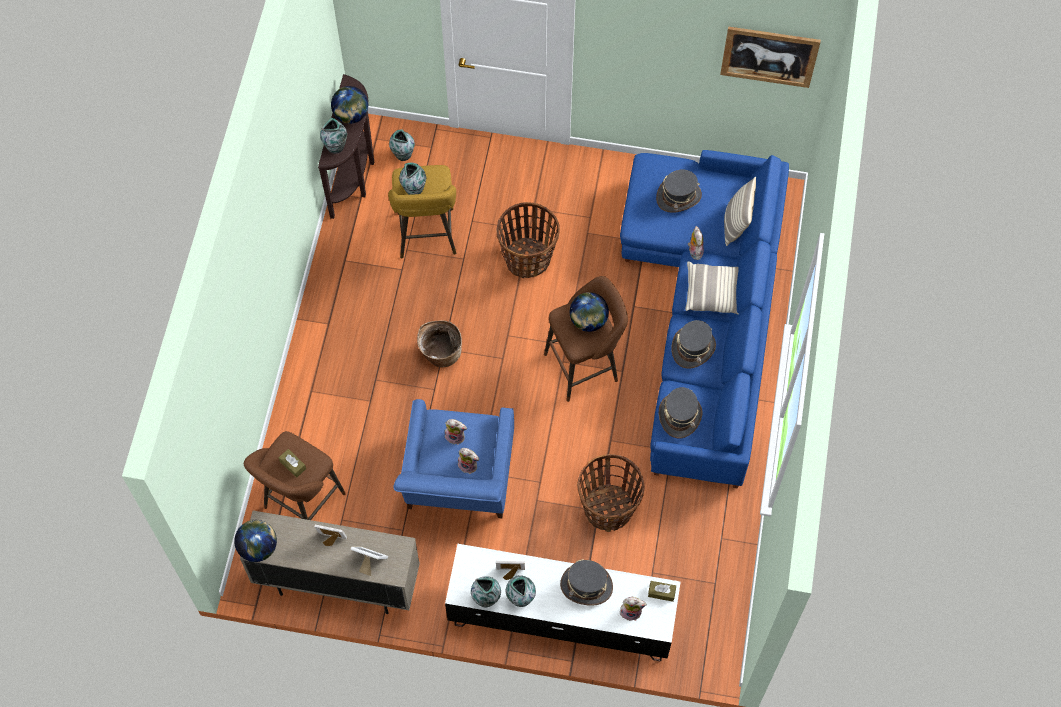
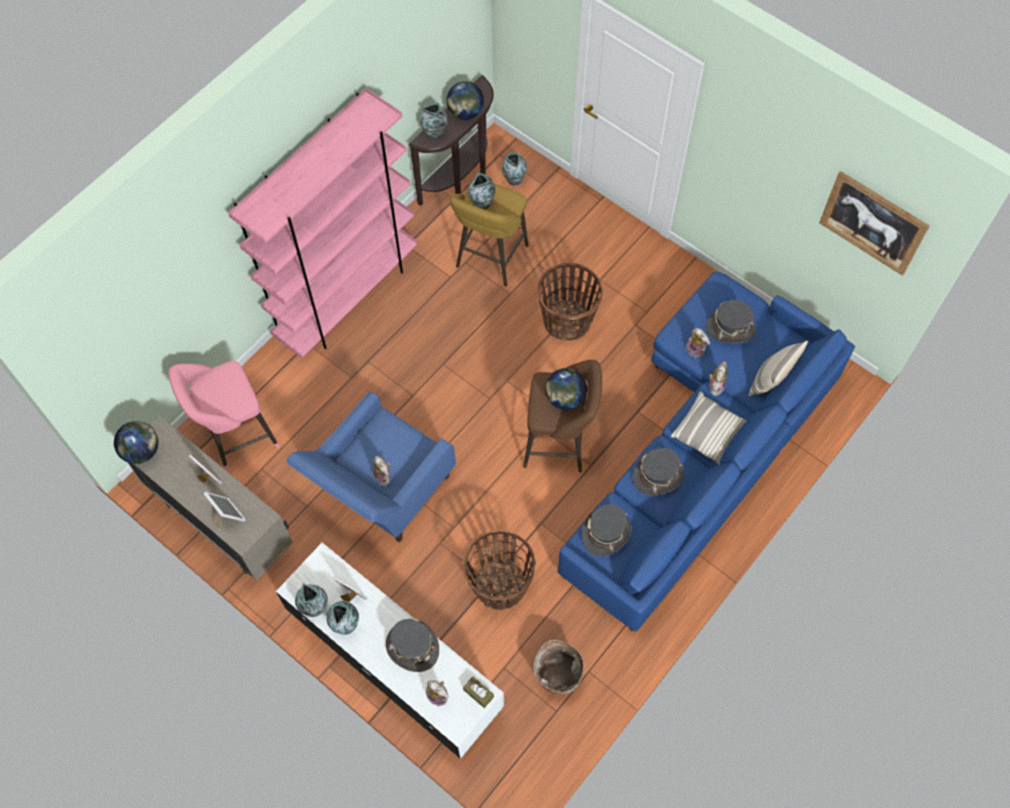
camera: 30 degrees right, 0 degrees up
(293, 465) = (220, 393): brown tissue box -> none
(301, 504) = (237, 437): brown stool -> pink stool
(320, 332) = (347, 296): none -> pink bookcase
(440, 353) = (438, 366): basket -> basket (557, 674)
(456, 436) = (388, 444): plush toy -> plush toy (696, 350)

